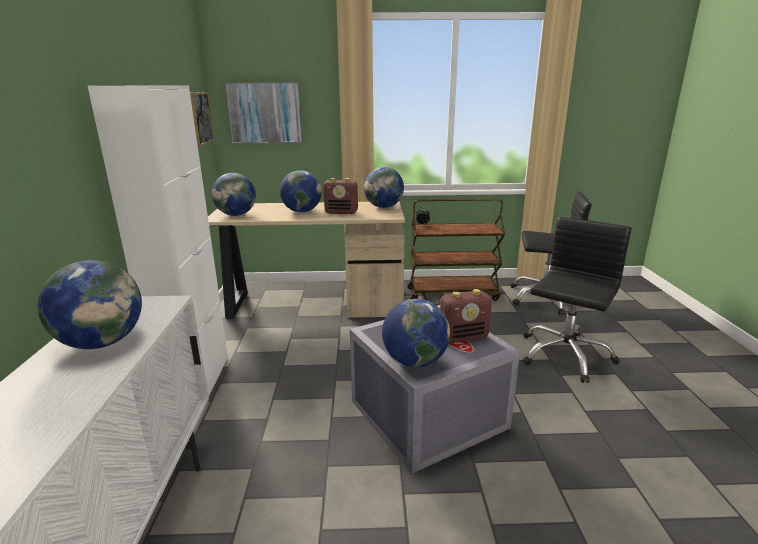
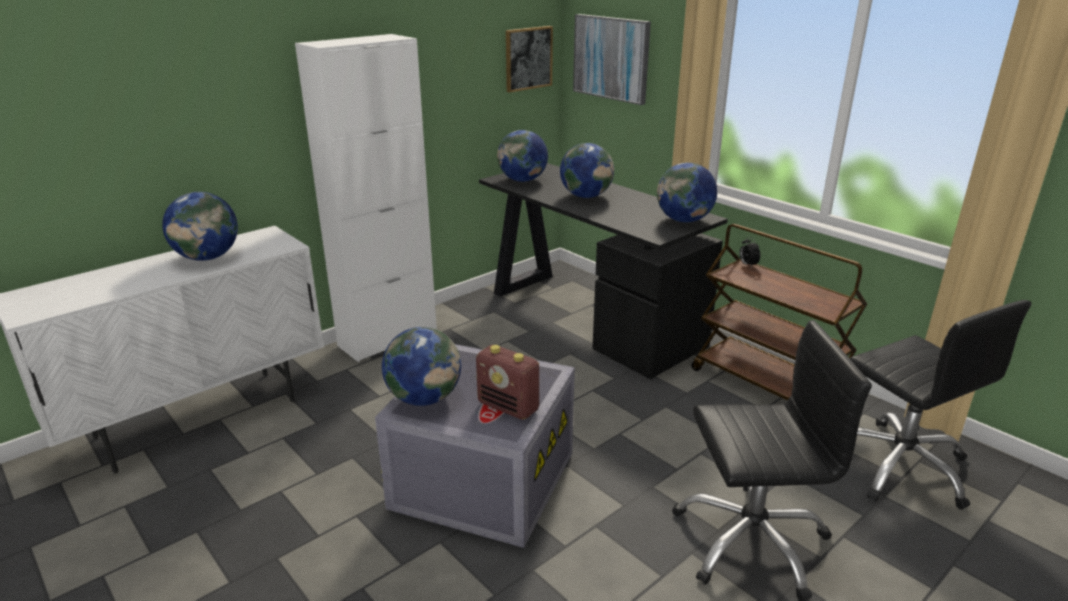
camera: 50 degrees right, 5 degrees up
(313, 303) = (590, 316): beige desk -> black desk
(341, 212) = (619, 211): radio -> none

